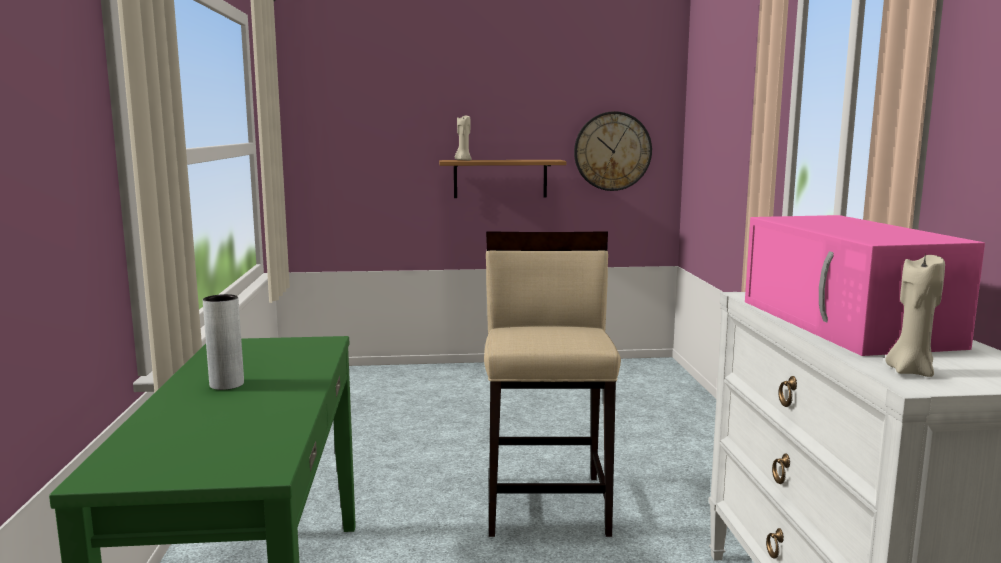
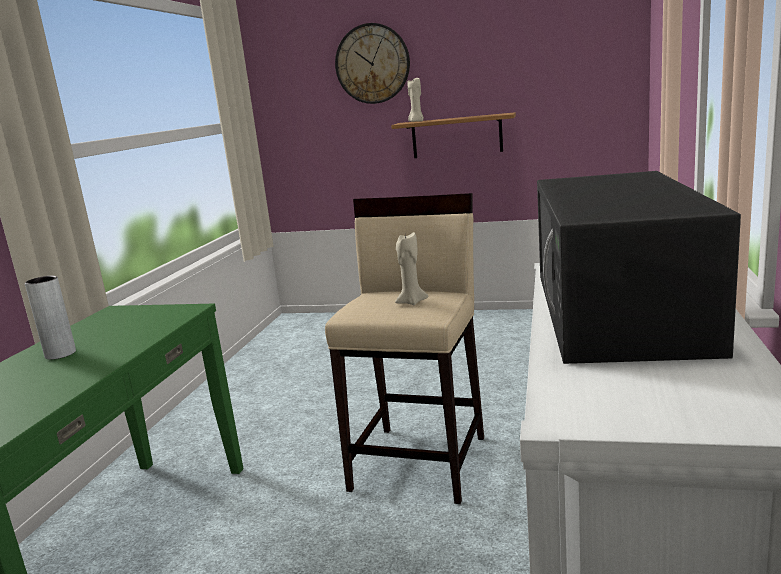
camera: 20 degrees right, 5 degrees up
(612, 151) = (569, 99): wall clock -> wall clock (372, 64)
(847, 323) = (619, 311): pink microwave -> black microwave
(910, 371) = (590, 393): beige candle -> beige candle (411, 302)

